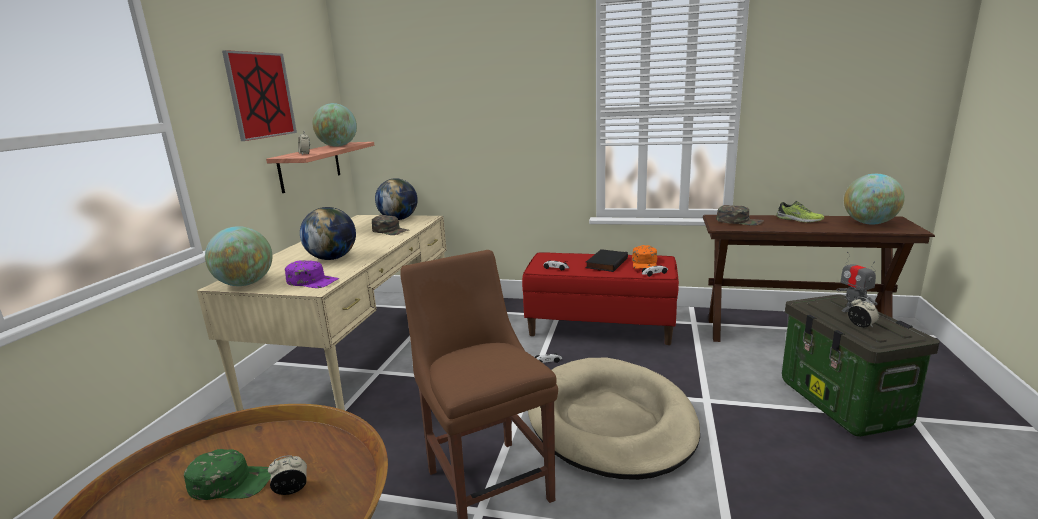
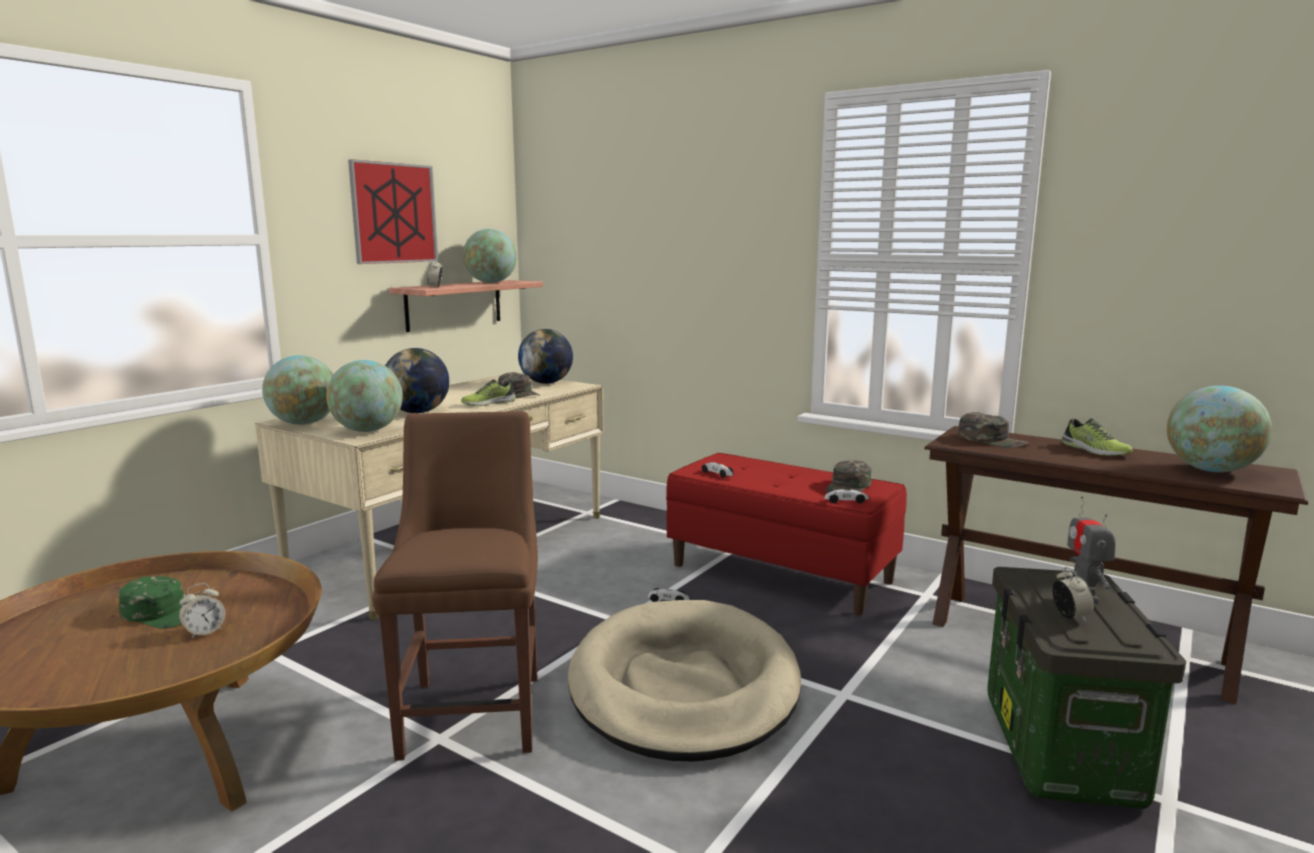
camera: 20 degrees right, 5 degrees down
(291, 490) = (204, 632): alarm clock -> alarm clock turned 135 degrees clockwise
(313, 281) = (368, 430): purple cap -> globe
(378, 242) = (488, 403): none -> shoe
(606, 263) = (793, 478): black book -> none
(645, 263) = (848, 486): orange cap -> green cap

